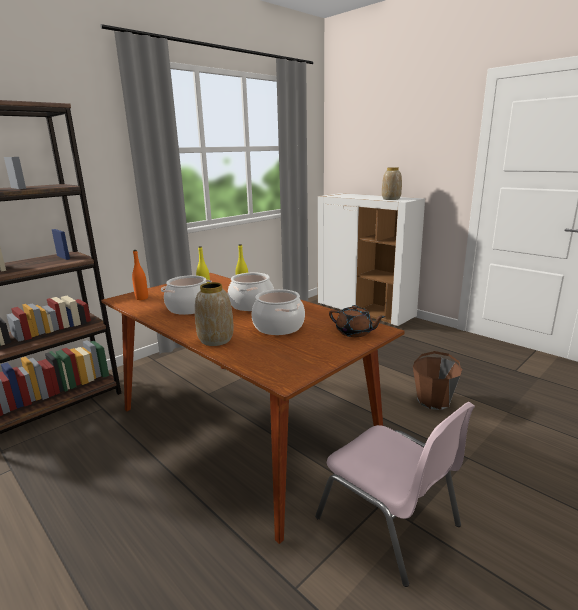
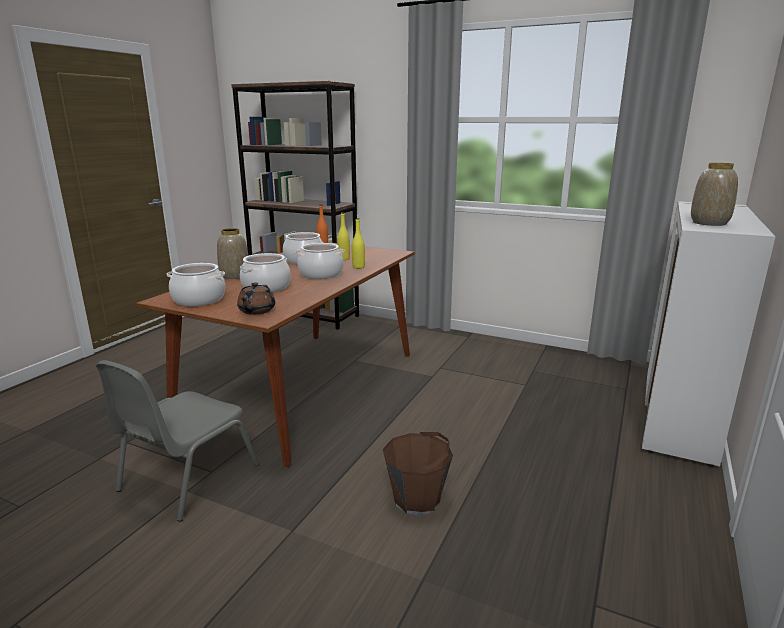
camera: 70 degrees right, 0 degrees up
(300, 358) = (198, 300): none -> cooking pot
(389, 522) = (186, 478): pink chair -> grey chair

